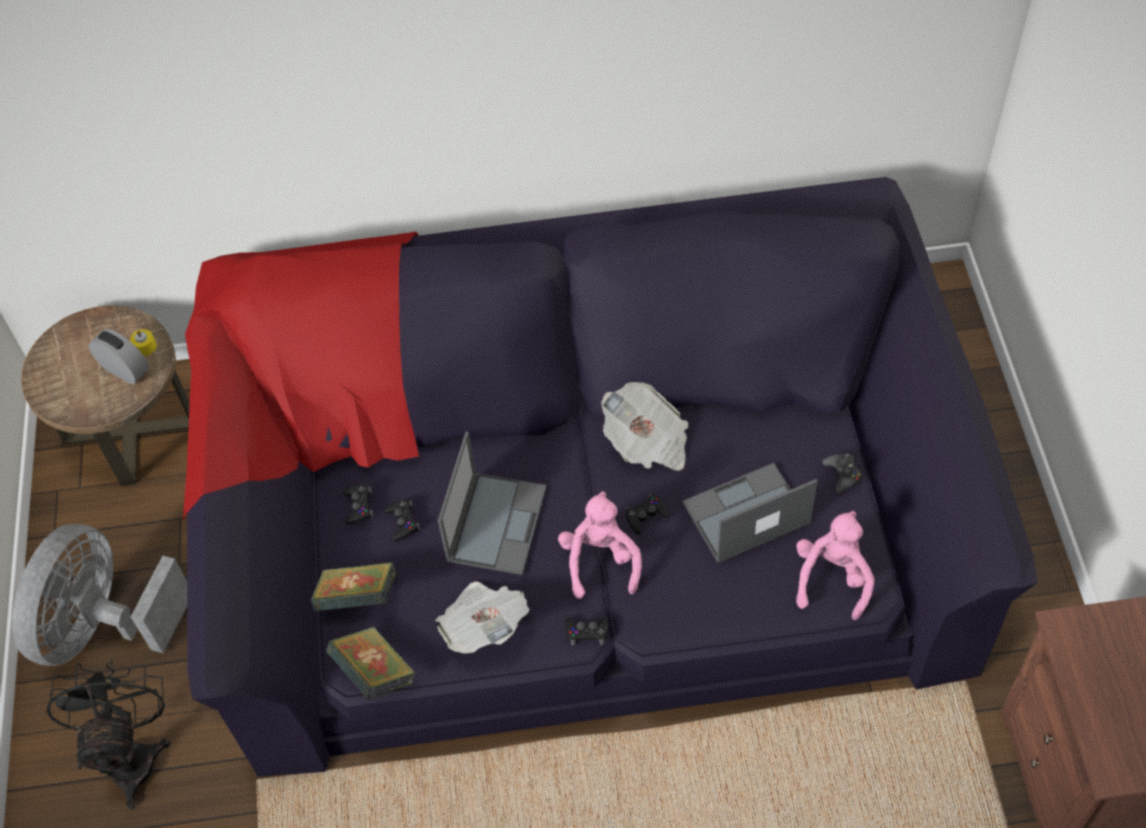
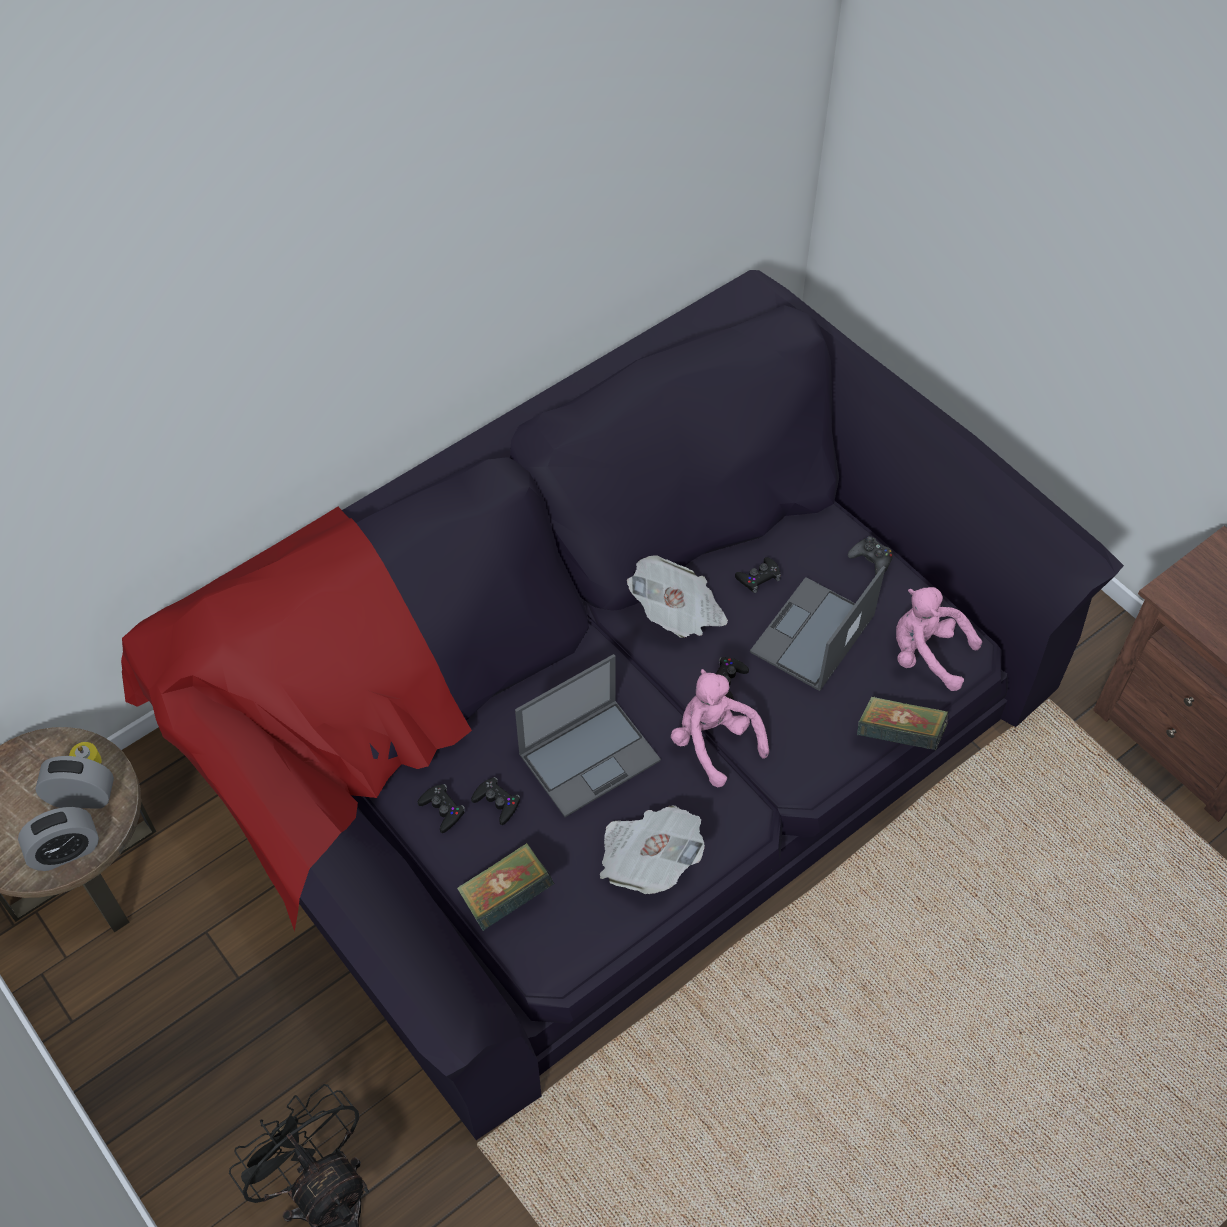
camera: 35 degrees left, 0 degrees up
(89, 404) = (66, 851): none -> alarm clock
(105, 626) = (201, 1084): grey fan -> none
(374, 673) = (576, 960): book -> book (899, 736)
(496, 522) = (590, 756): laptop -> laptop turned 75 degrees clockwise
(587, 632) = (749, 814): black game controller -> black game controller (758, 577)
(832, 578) = (926, 654): pink plush toy -> pink plush toy turned 45 degrees counterclockwise

